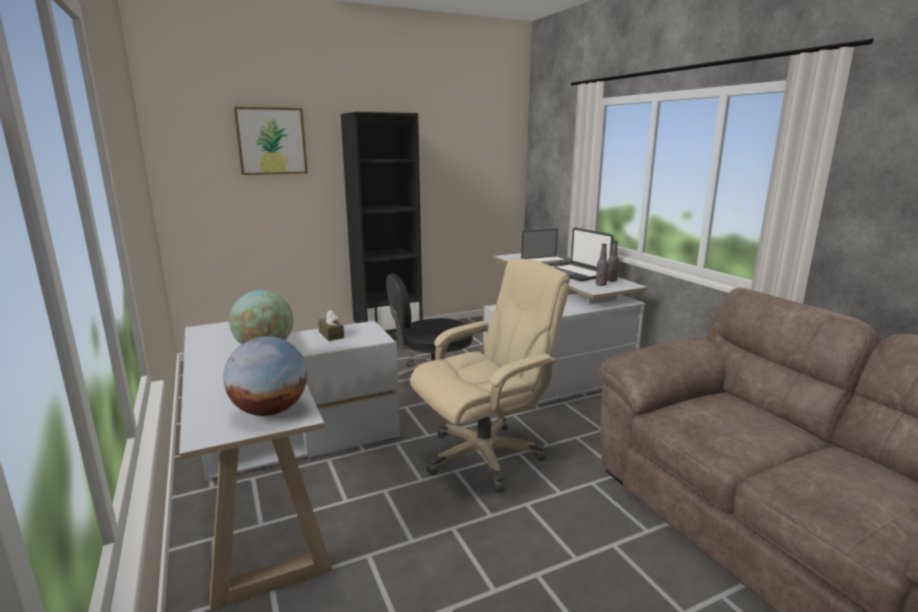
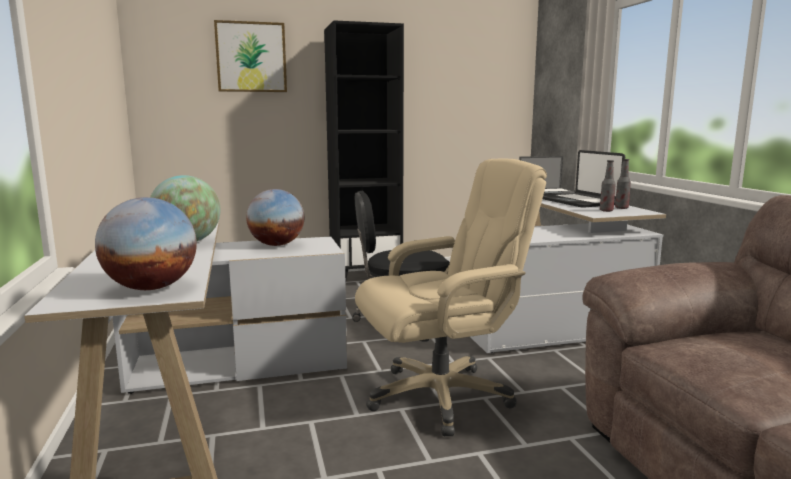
camera: 10 degrees right, 5 degrees down
(331, 335) = (276, 245): brown tissue box -> globe

